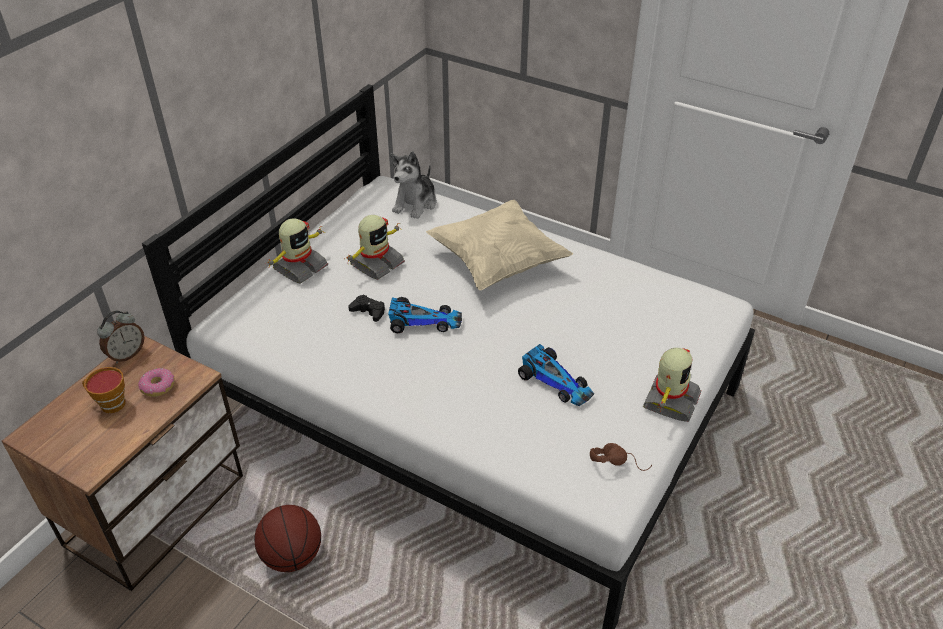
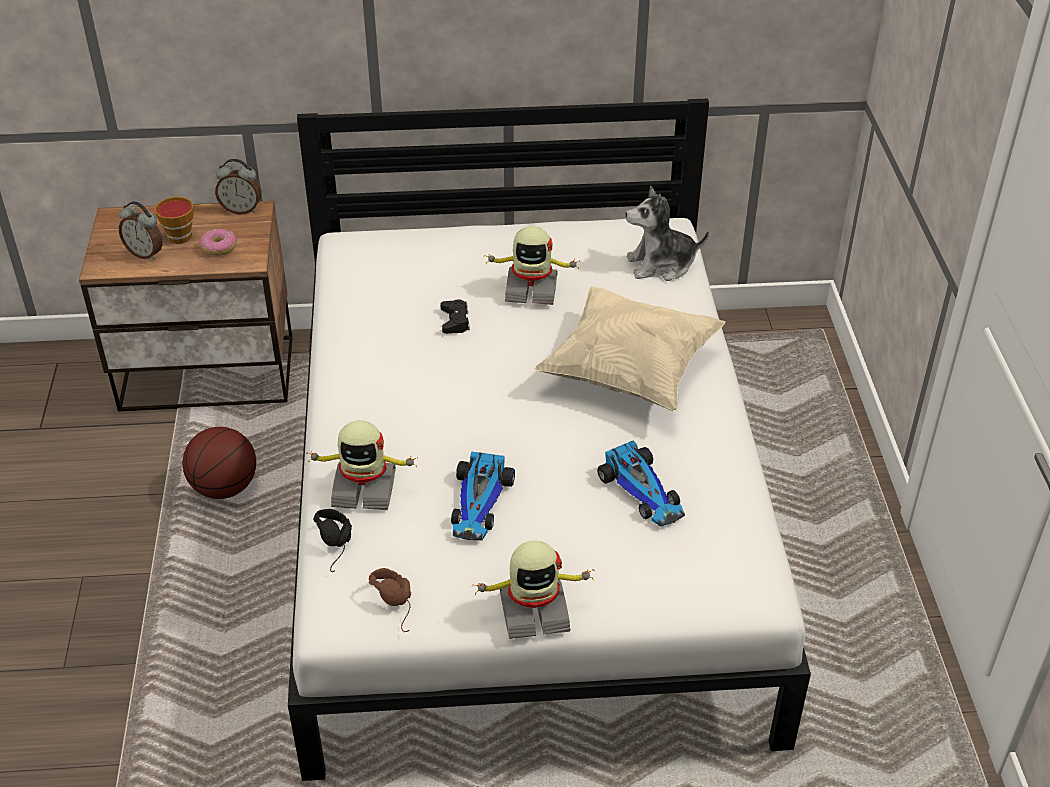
camera: 55 degrees right, 0 degrees up
(108, 434) = (145, 253): none -> alarm clock
(299, 267) = (472, 244): toy robot -> toy robot (364, 488)
(423, 321) = (476, 363): toy car -> toy car (643, 491)
(540, 469) = (339, 547): none -> black headphones

